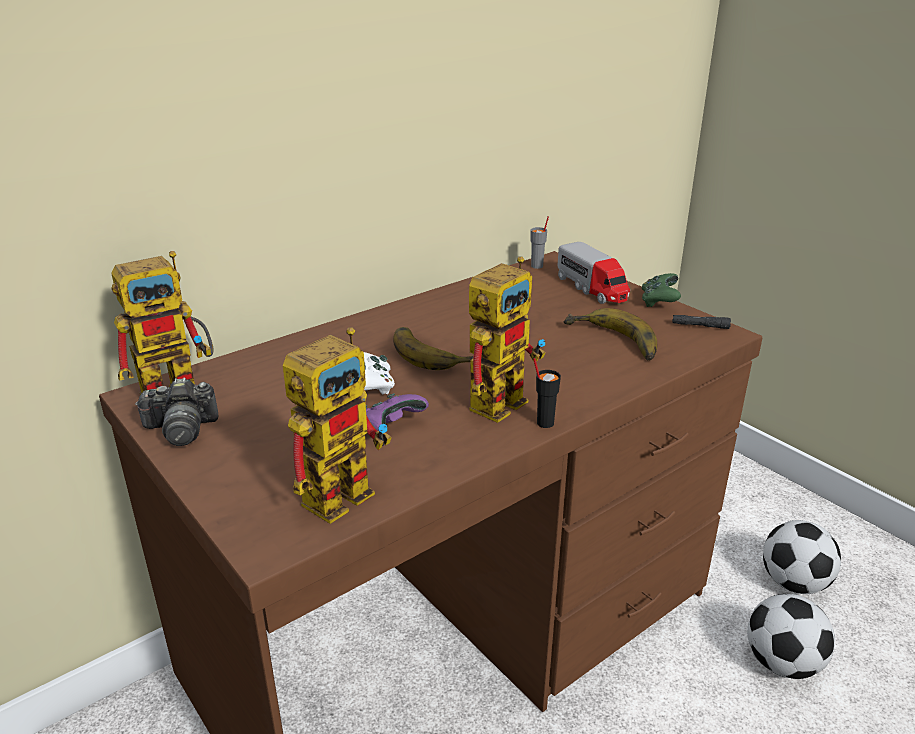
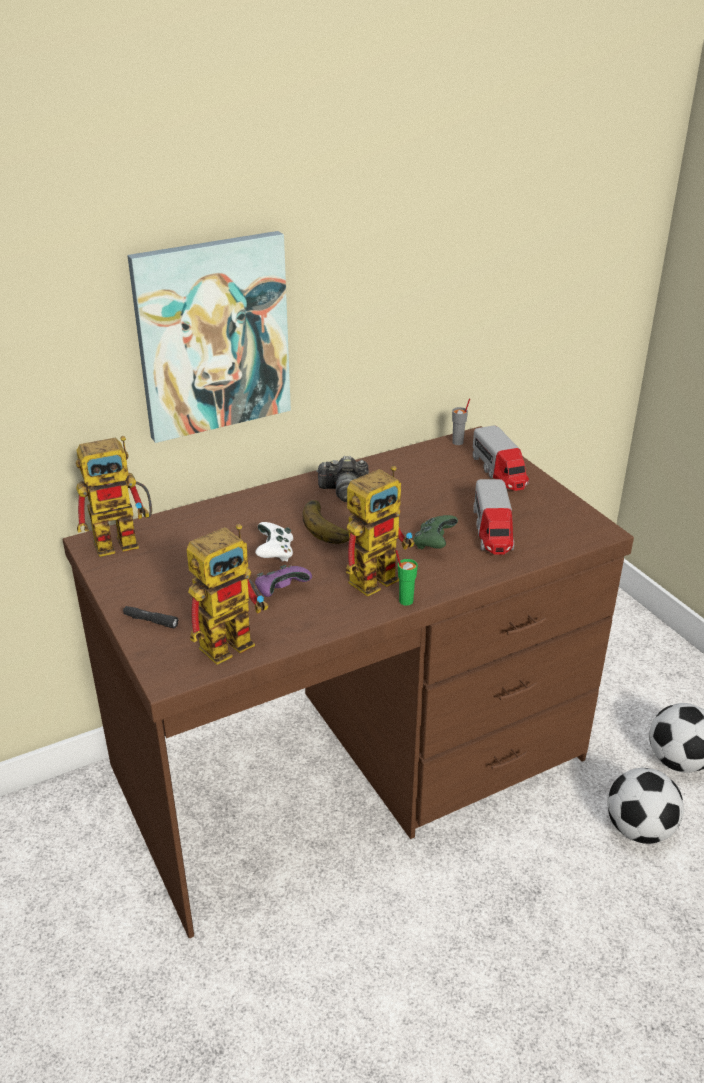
camera: 10 degrees right, 5 degrees up
(181, 429) = (121, 576): camera -> camera (344, 491)
(272, 137) = (212, 336): none -> picture
(544, 423) = (405, 600): black cup -> green cup
(611, 342) = (492, 530): banana -> toy truck
(659, 302) = (555, 492): green game controller -> green game controller (434, 543)
(700, 326) = (581, 521): black flashlight -> black flashlight (150, 621)

